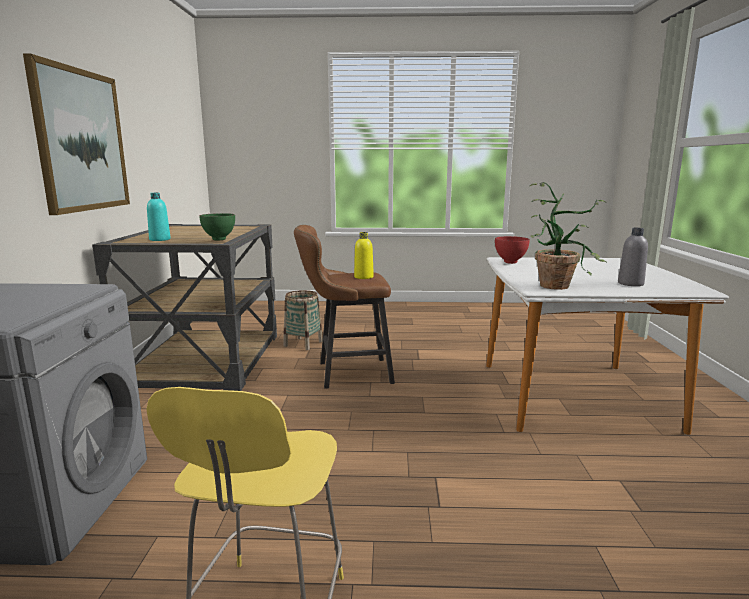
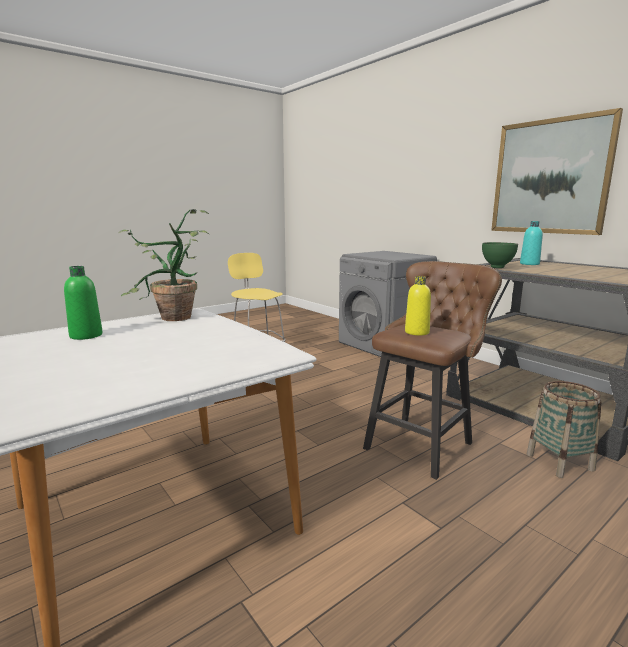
camera: 140 degrees right, 0 degrees up
(510, 262) = (259, 347): red bowl -> none
(630, 283) = (86, 335): grey bottle -> green bottle

